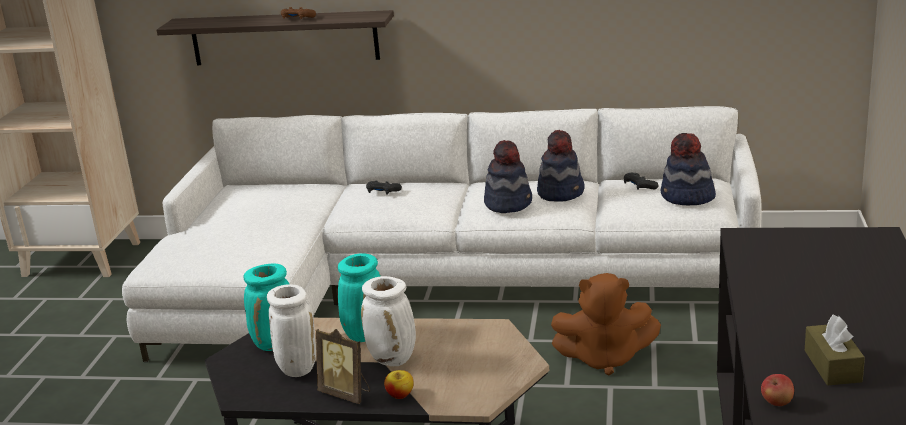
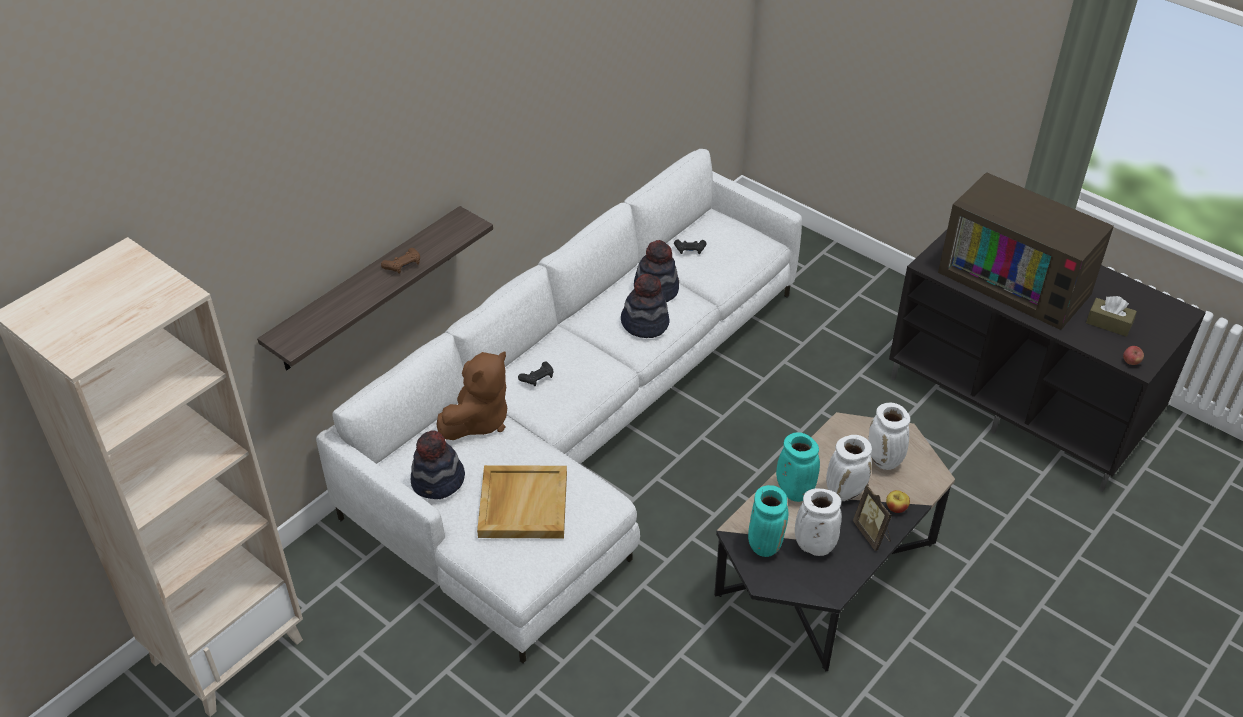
camera: 60 degrees left, 20 degrees up
(230, 236) = (522, 504): none -> beige tray
(346, 393) = (872, 534): picture frame -> picture frame turned 90 degrees clockwise
(466, 366) = (885, 461): none -> white vase
(604, 358) = (783, 394): brown plush toy -> brown plush toy (478, 420)
(687, 197) = (734, 241): hat -> hat (438, 482)
(807, 288) = (1017, 281): none -> television

